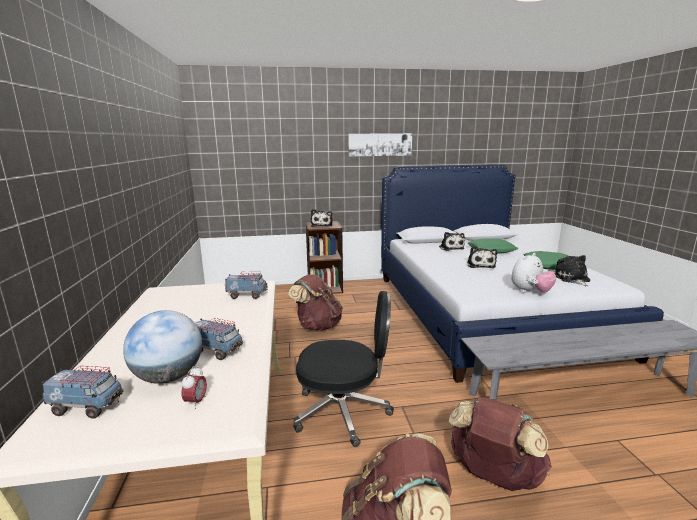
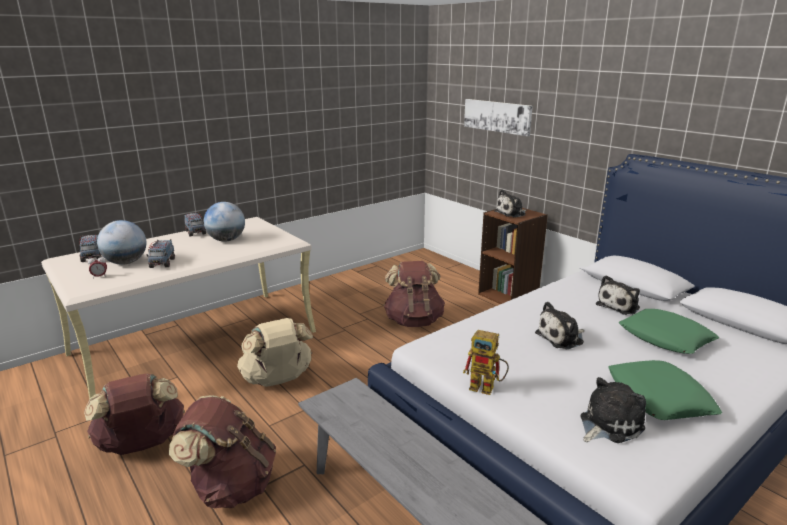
camera: 60 degrees right, 5 degrees up
(200, 309) = (226, 240): none -> globe
(247, 295) = (263, 244): toy truck -> toy truck (195, 232)
(343, 411) = (278, 380): black office chair -> beige backpack
(380, 144) = (622, 114): picture -> picture (497, 116)
(530, 292) = (487, 388): plush toy -> toy robot

